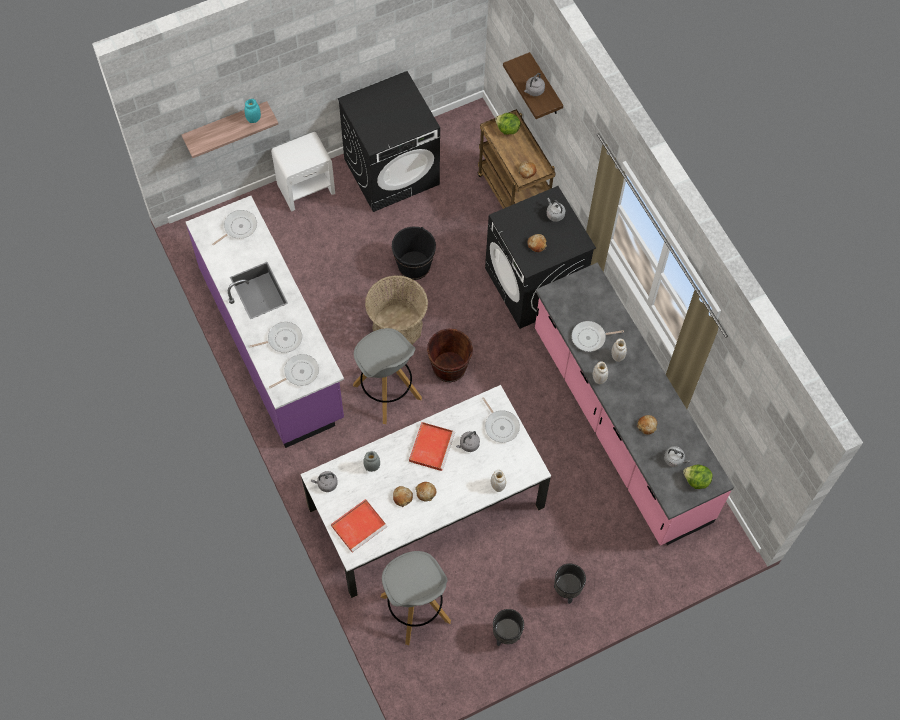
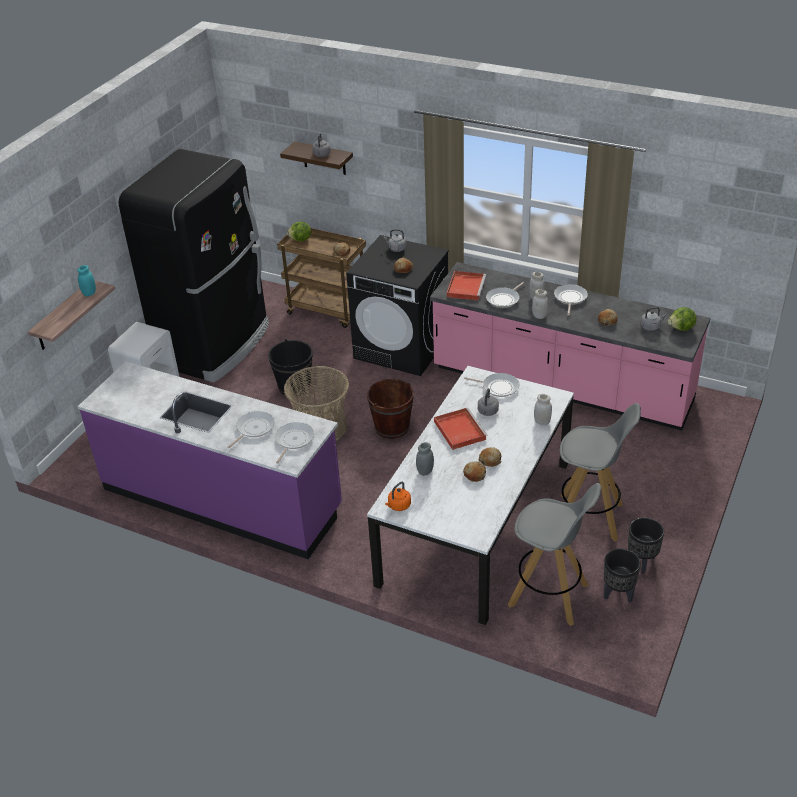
camera: 35 degrees left, 25 degrees down
(238, 227) = (134, 384): frying pan -> frying pan (570, 298)
(326, 484) = (398, 506): grey kettle -> orange kettle
(359, 525) = (461, 515): red tray -> red tray (466, 287)
(387, 392) = (359, 470): grey stool -> grey stool (589, 517)
(392, 171) = (215, 345): black washing machine -> black fridge
(566, 591) = (649, 503): black planter -> black planter (618, 594)

